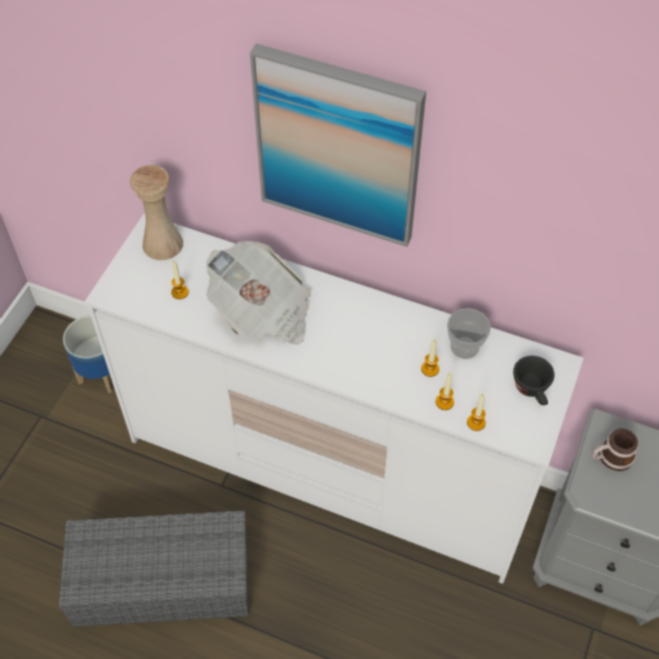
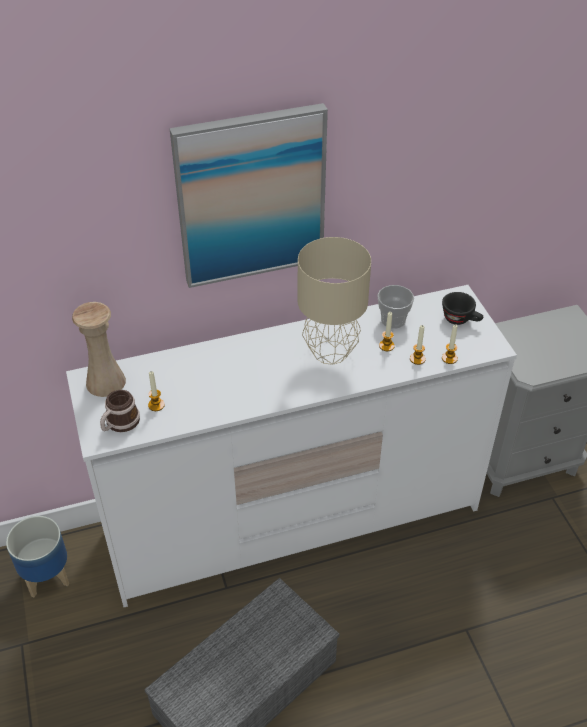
camera: 40 degrees left, 10 degrees down
(262, 312) = (234, 380): newspaper -> none
(371, 339) = (329, 351): none -> beige table lamp
(610, 457) = (520, 347): mug -> mug (119, 424)

